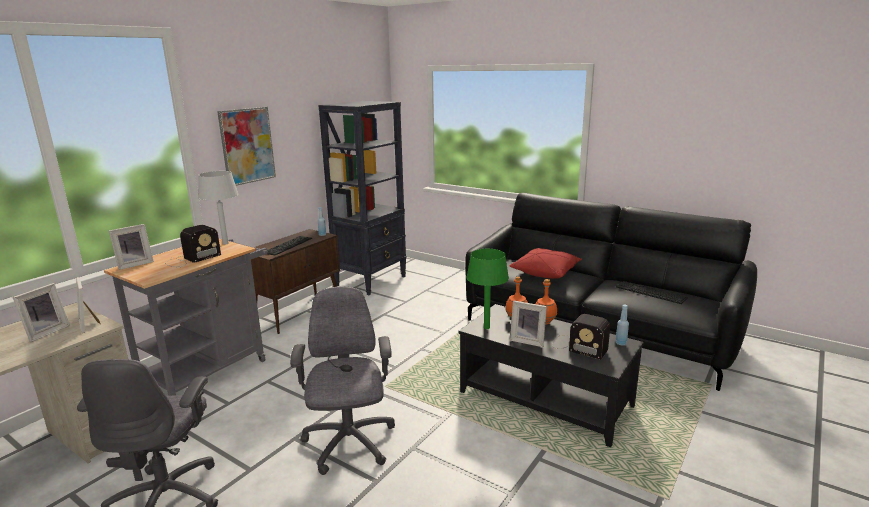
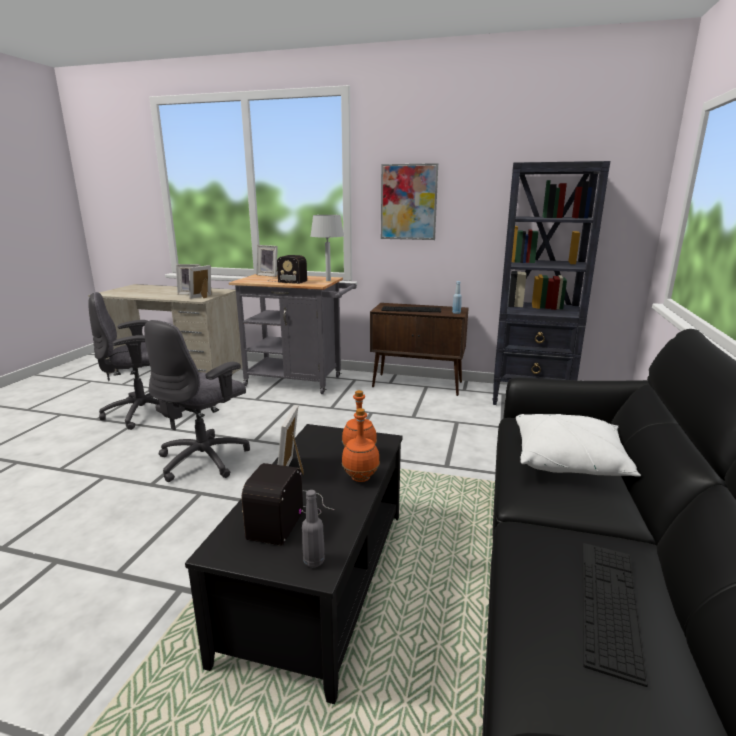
camera: 70 degrees right, 0 degrees up
(349, 444) = (205, 459): grey office chair -> grey office chair turned 150 degrees clockwise
(486, 328) = (321, 438): green table lamp -> none
(545, 272) = (568, 460): red pillow -> white pillow
(621, 343) = (314, 561): blue bottle -> grey bottle

